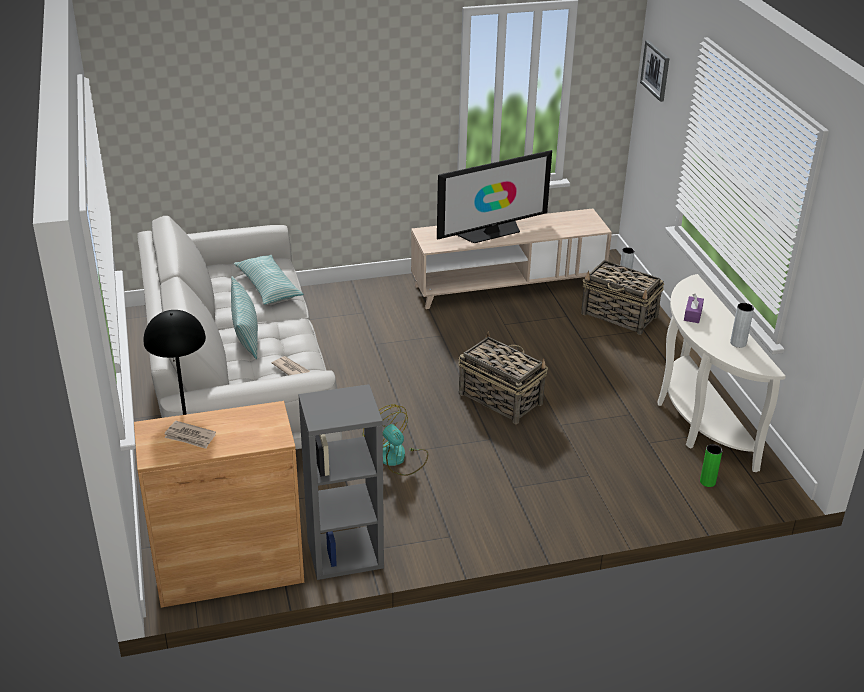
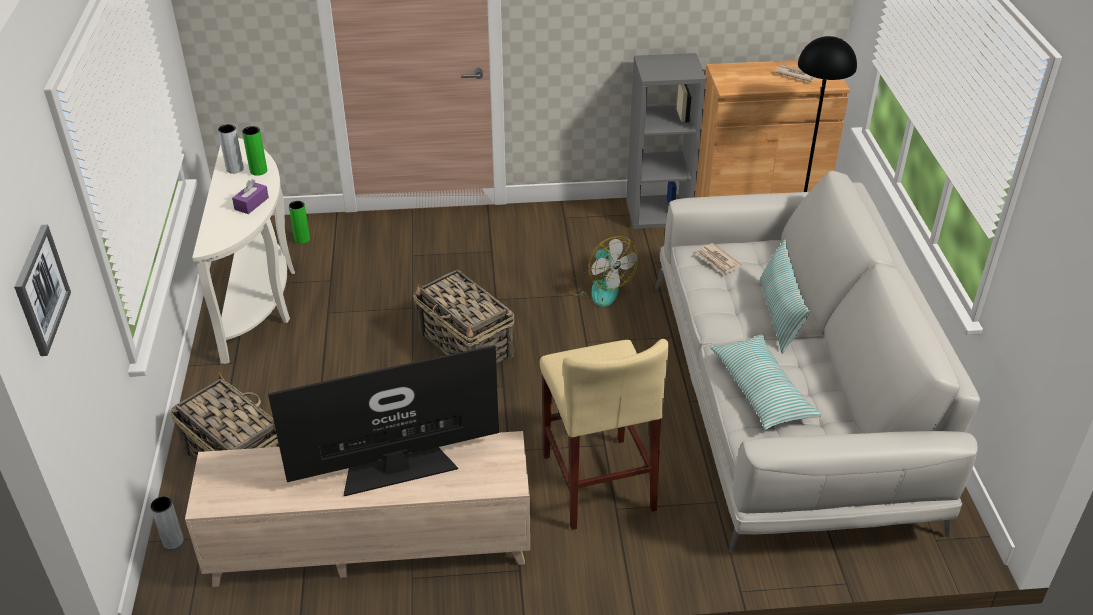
camera: 170 degrees left, 5 degrees up
(377, 324) = (598, 481): none -> beige stool
(715, 343) = (258, 171): none -> green vase

